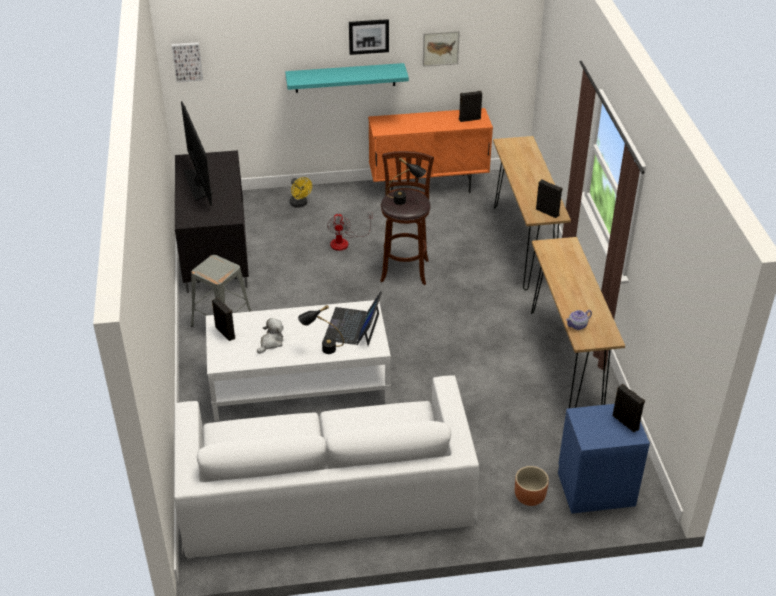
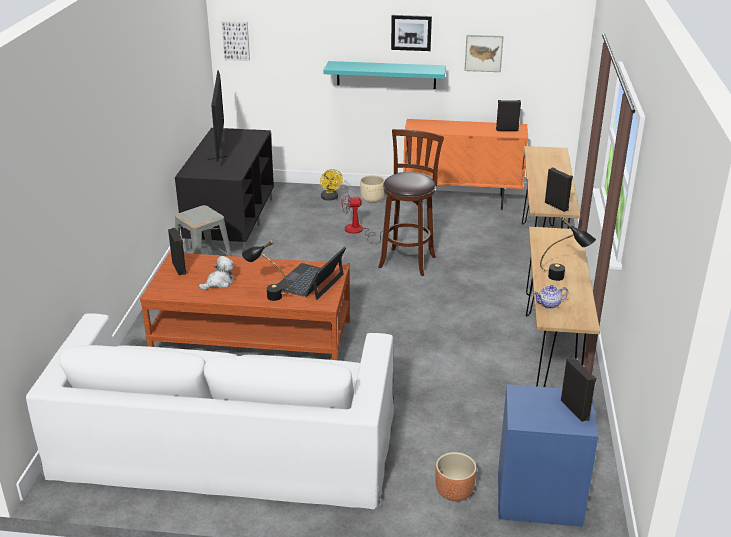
camera: 15 degrees right, 10 degrees down
(299, 382) = (252, 339): white coffee table -> brown coffee table
(341, 199) = (371, 199): none -> beige planter
(344, 242) = (358, 231): fan -> fan turned 75 degrees clockwise
(406, 201) = (409, 180): black table lamp -> black table lamp (564, 278)

